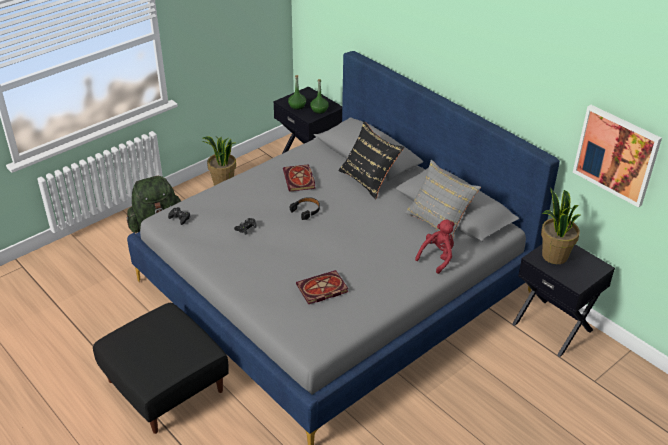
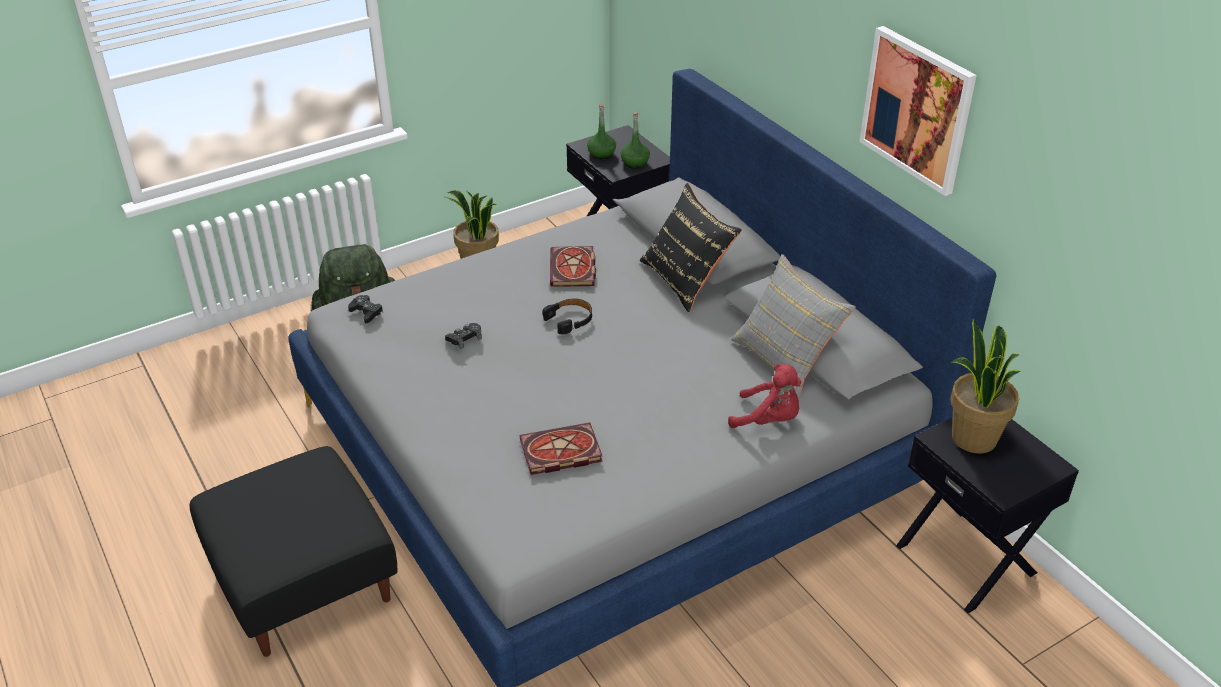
camera: 10 degrees right, 0 degrees up
(437, 257) = (768, 420): red plush toy -> red plush toy turned 60 degrees clockwise
(616, 154) = (1093, 270): picture -> picture (917, 109)

